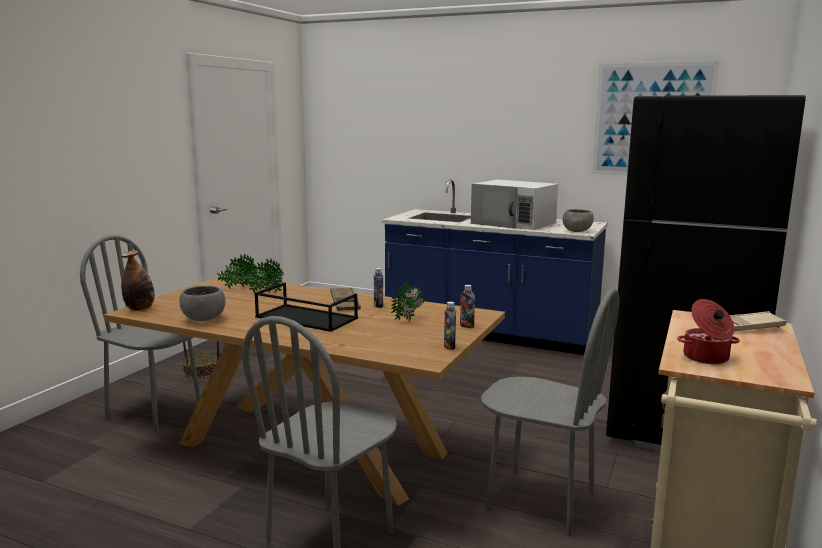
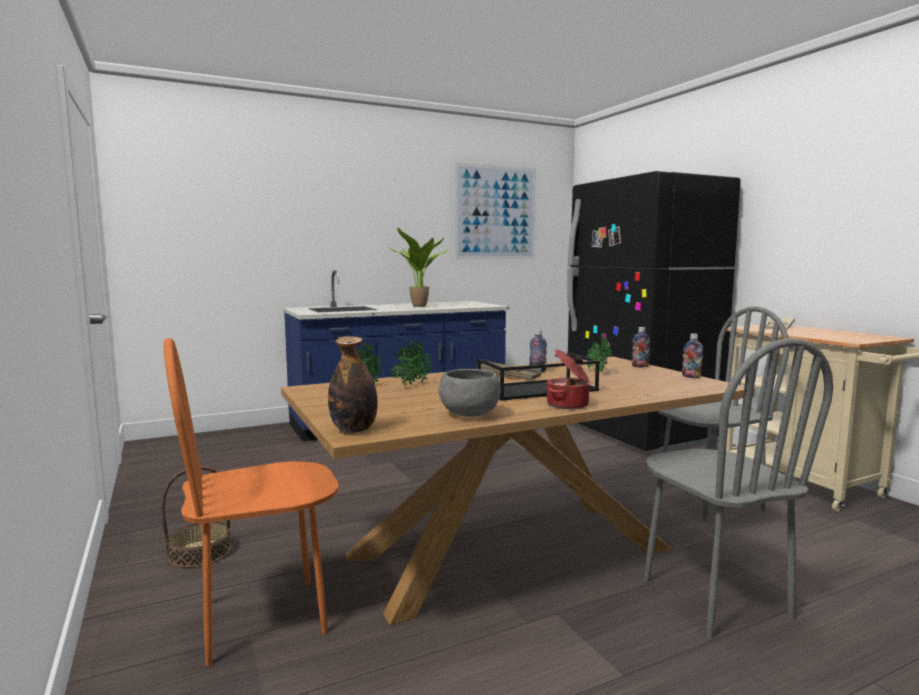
camera: 50 degrees left, 5 degrees down
(155, 412) = (263, 618): grey chair -> orange chair
(514, 223) = (420, 306): white microwave -> potted plant
(577, 231) = (486, 305): grey bowl -> none
(706, 358) = (840, 337): cooking pot -> cooking pot (568, 405)

